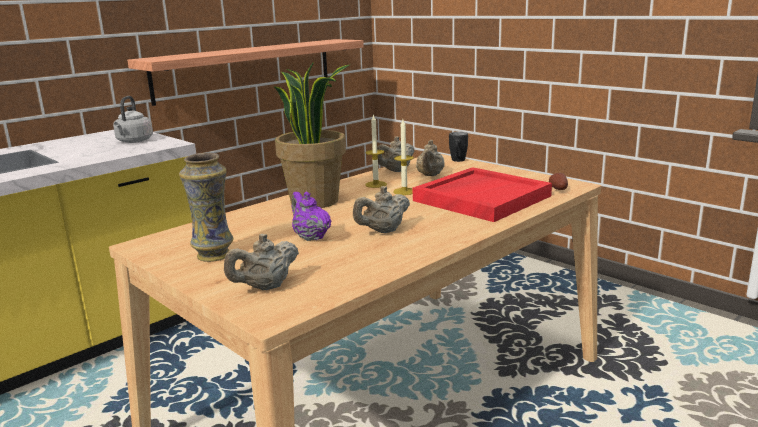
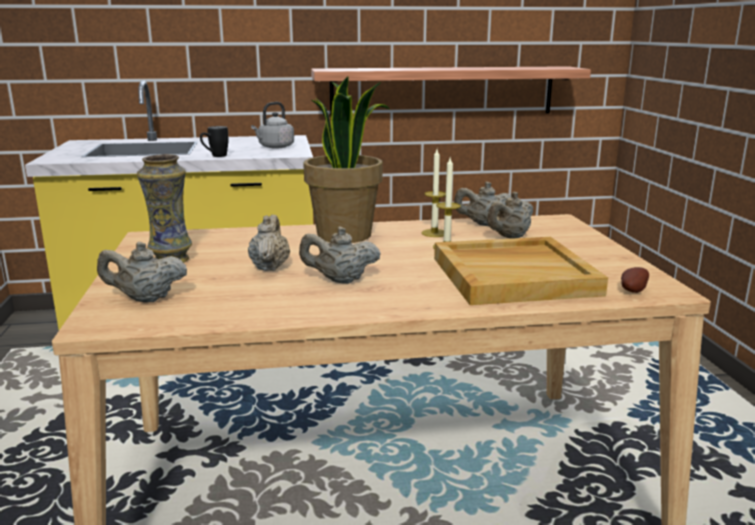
camera: 35 degrees right, 0 degrees up
(310, 237) = (270, 267): purple teapot -> beige teapot
(458, 161) = (576, 229): black mug -> black mug (215, 156)
(481, 198) = (514, 275): red tray -> beige tray

